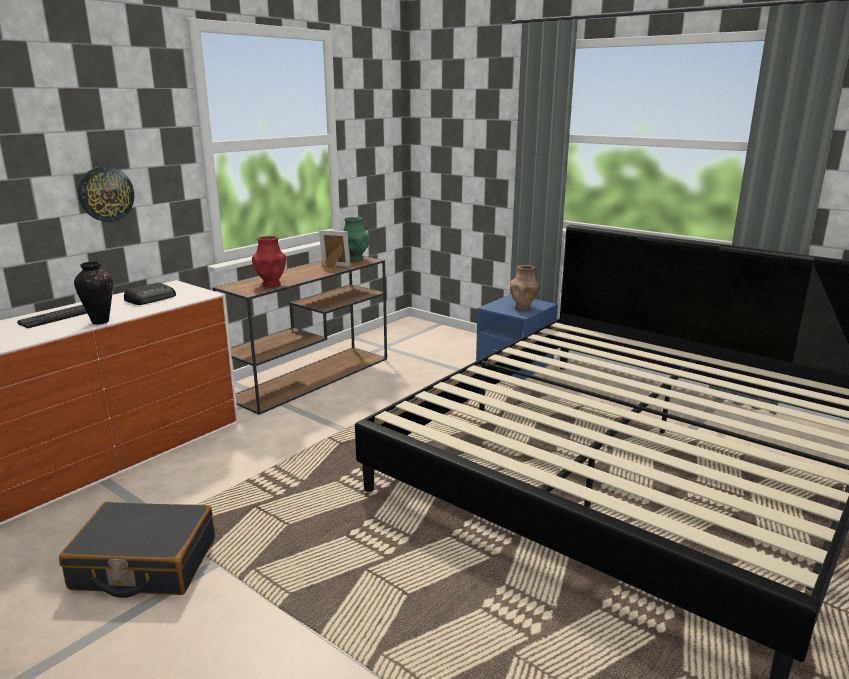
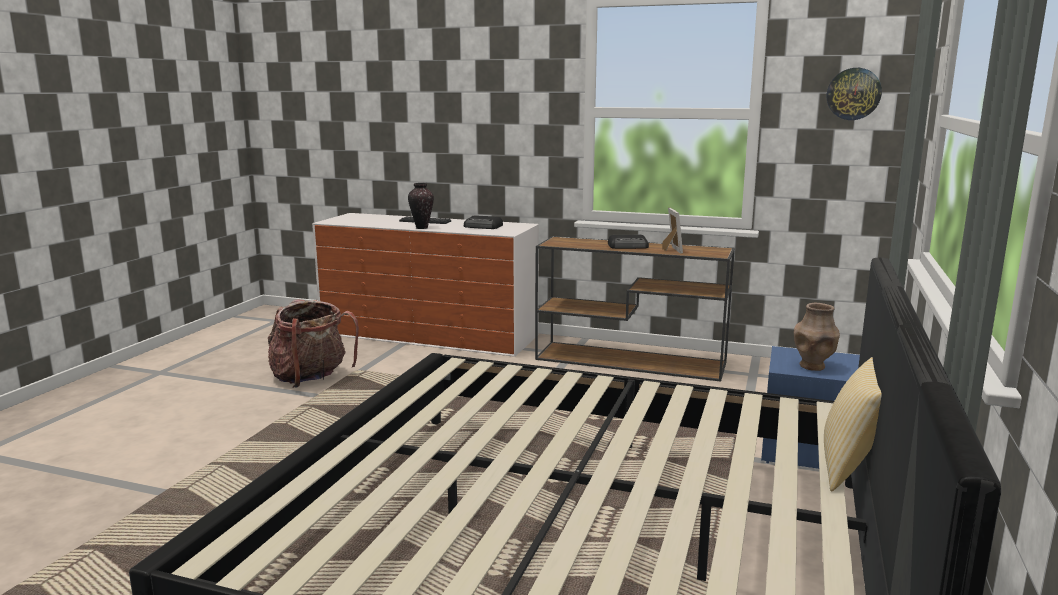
camera: 70 degrees right, 5 degrees down
(106, 194) = (495, 141): wall clock -> wall clock (853, 94)
(144, 564) = (311, 378): black suitcase -> backpack
(271, 285) = (579, 245): red vase -> none
(302, 273) = (628, 246): none -> radio
(355, 259) = (710, 251): green vase -> none
(645, 340) = (850, 468): none -> pillow

